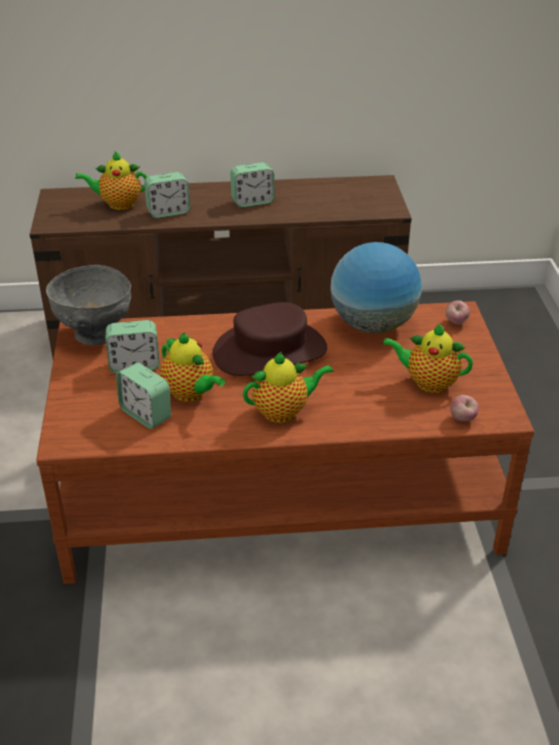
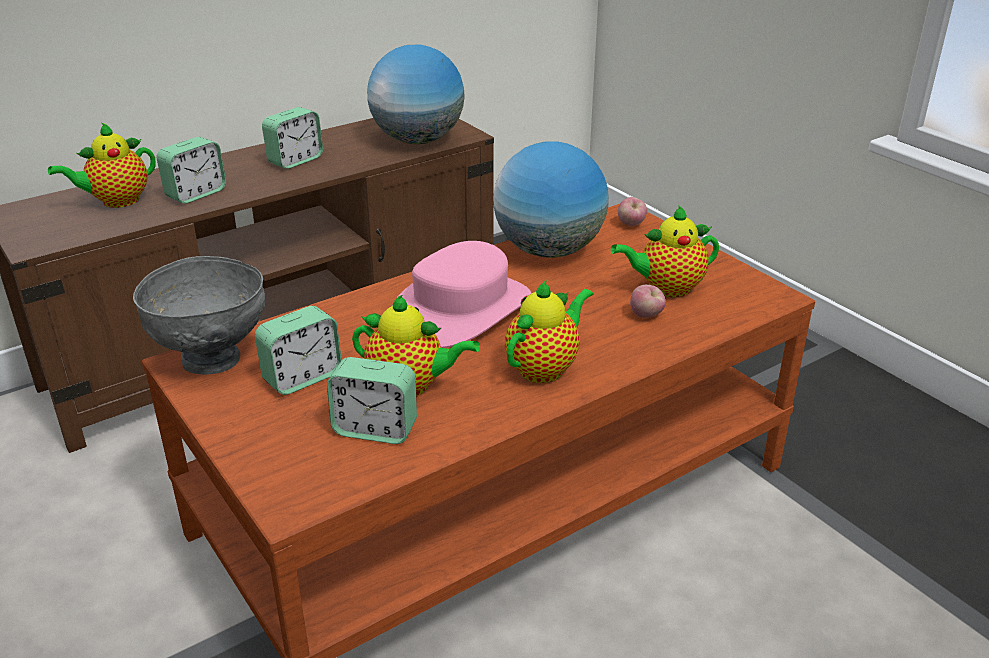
camera: 30 degrees left, 5 degrees down
(270, 351) = (461, 309): brown hat -> pink hat
(351, 206) = (418, 140): none -> globe
(462, 419) = (739, 311): apple -> apple (646, 315)

